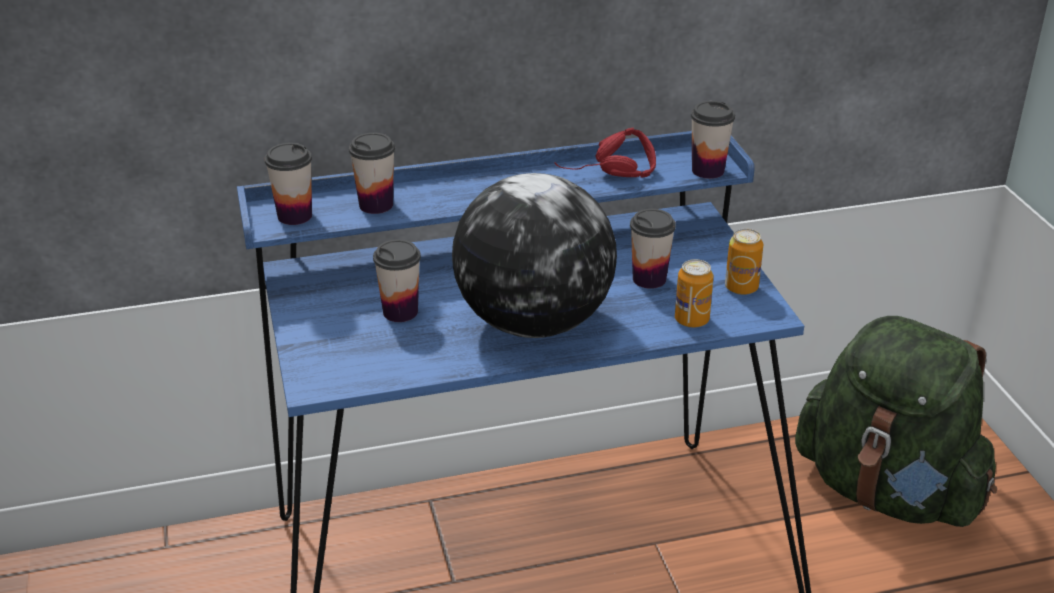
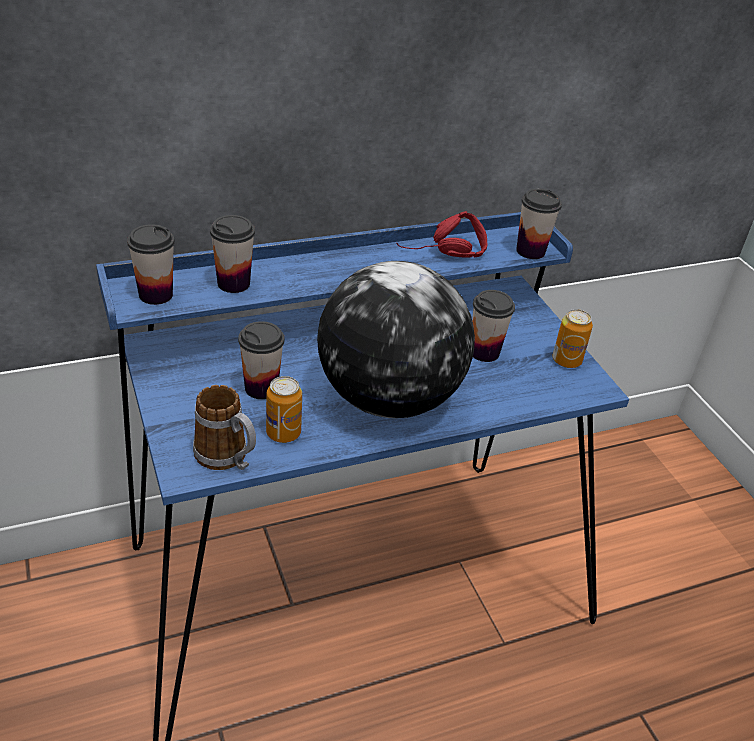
camera: 10 degrees left, 5 degrees up
(356, 375) = (227, 459): none -> mug
(691, 320) = (530, 394): can -> can (283, 433)
(888, 491) = (639, 507): green backpack -> none

